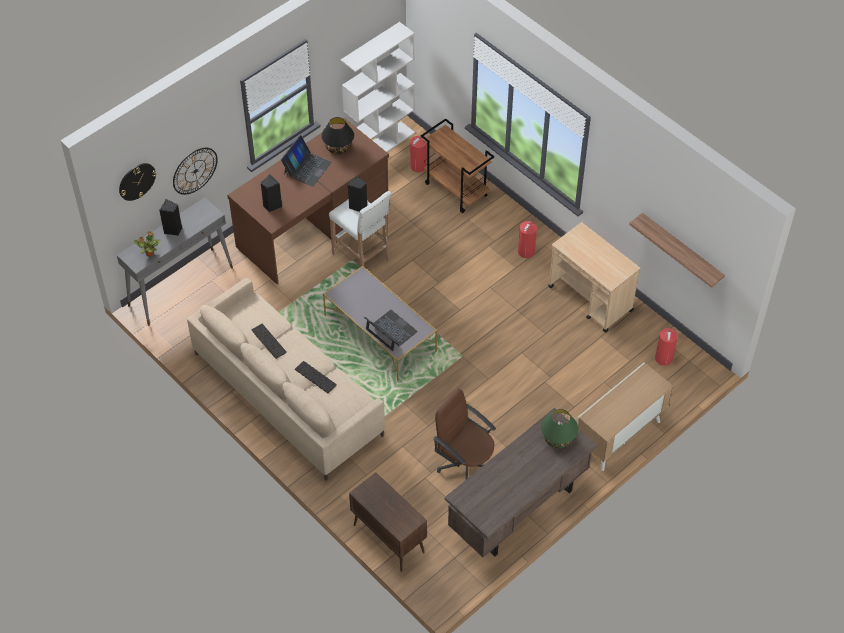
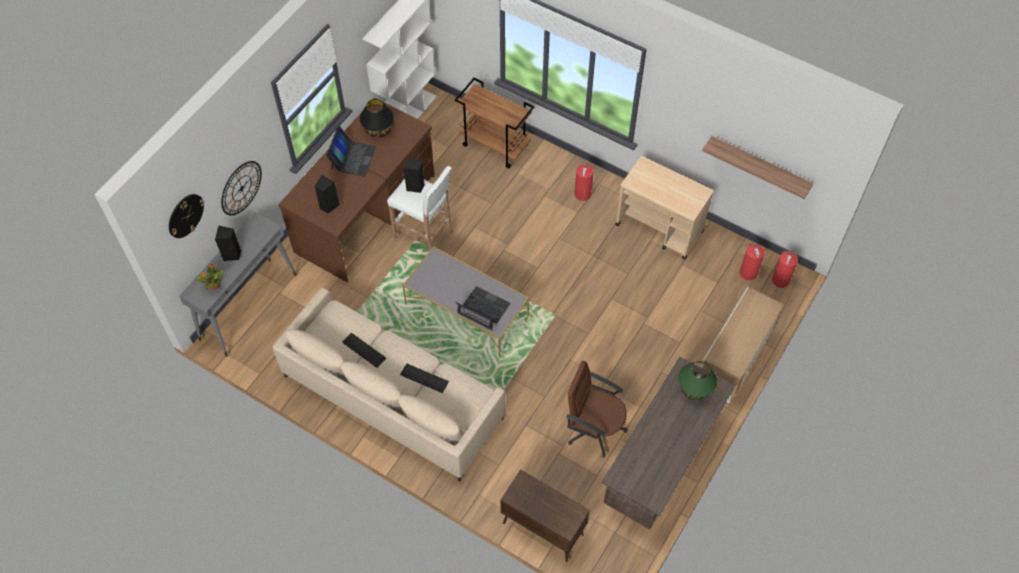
camera: 15 degrees left, 5 degrees up
(419, 165) = (451, 129): fire extinguisher -> fire extinguisher (781, 279)

